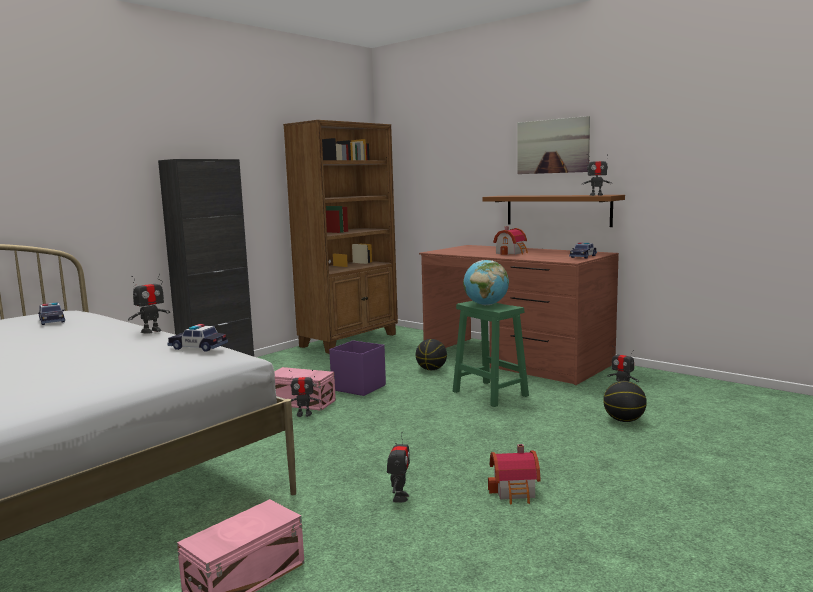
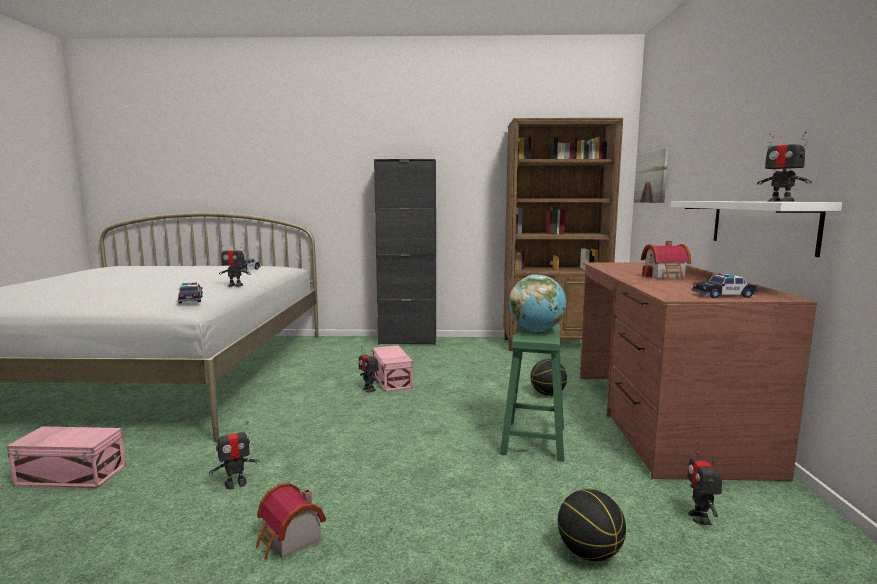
camera: 50 degrees right, 0 degrees up
(358, 387) = (453, 385): purple storage box -> none
(552, 146) = (766, 127): picture -> picture (651, 177)
(557, 210) = (761, 224): brown shelf -> white shelf

